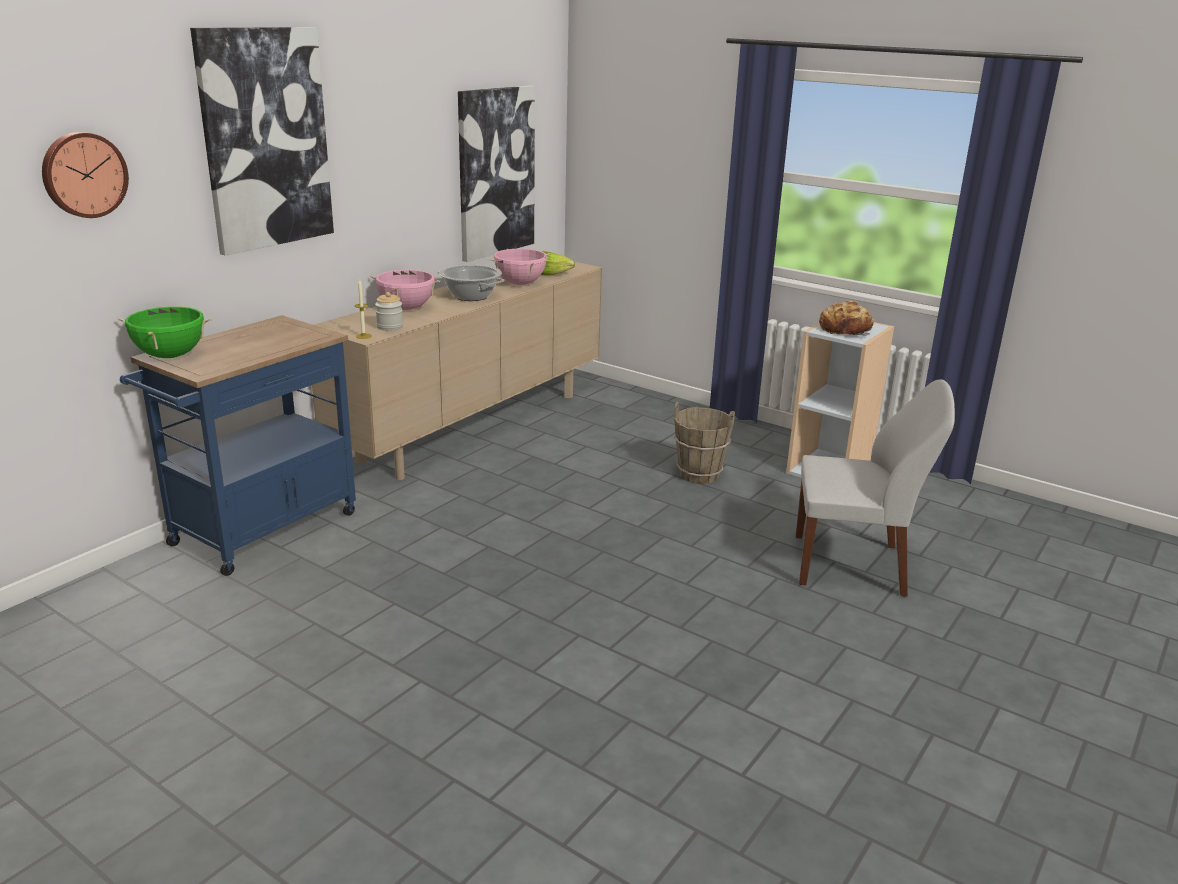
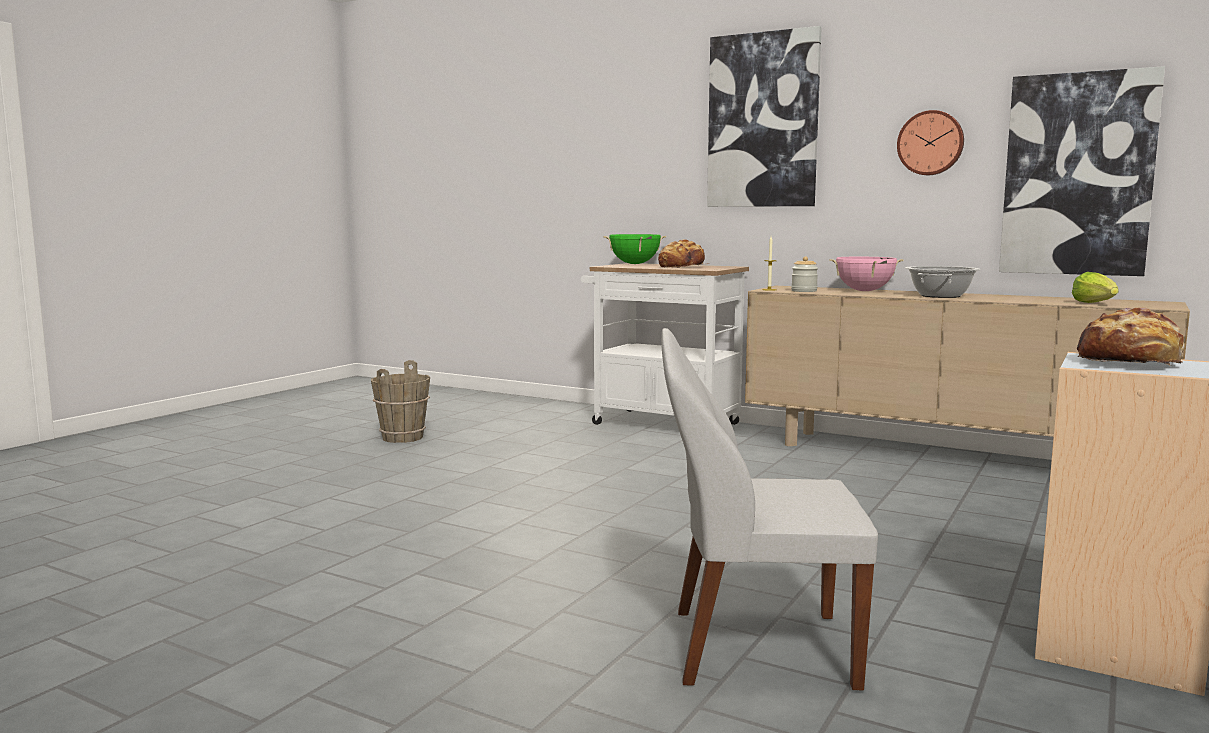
camera: 85 degrees right, 15 degrees down
(83, 174) = (627, 137): wall clock -> wall clock (930, 143)
(260, 340) = (682, 266): none -> bread
(260, 531) = (661, 423): blue cart -> white cart
(520, 284) = (1025, 300): pink cooking pot -> none
(699, 474) = (956, 556): brown bucket -> brown bucket (403, 438)
(853, 566) = (755, 648): white chair -> white chair turned 90 degrees clockwise

